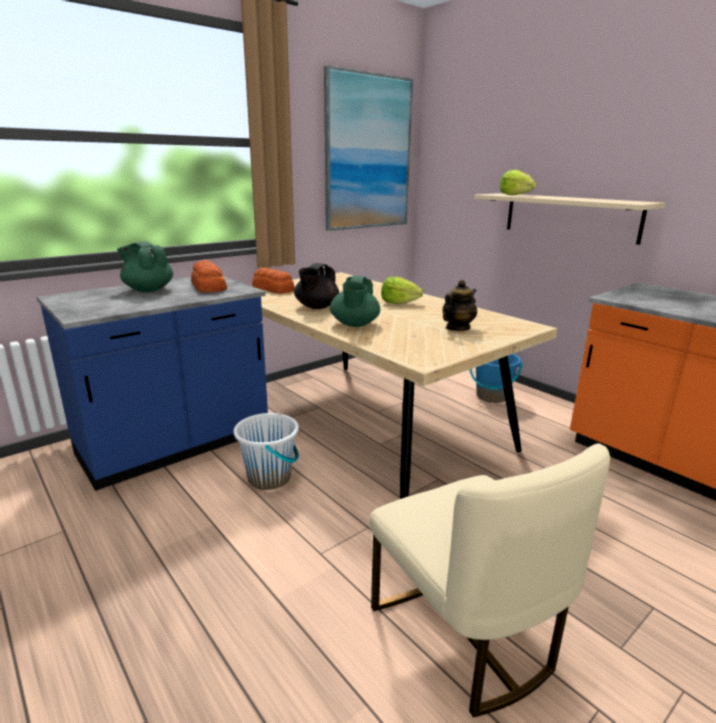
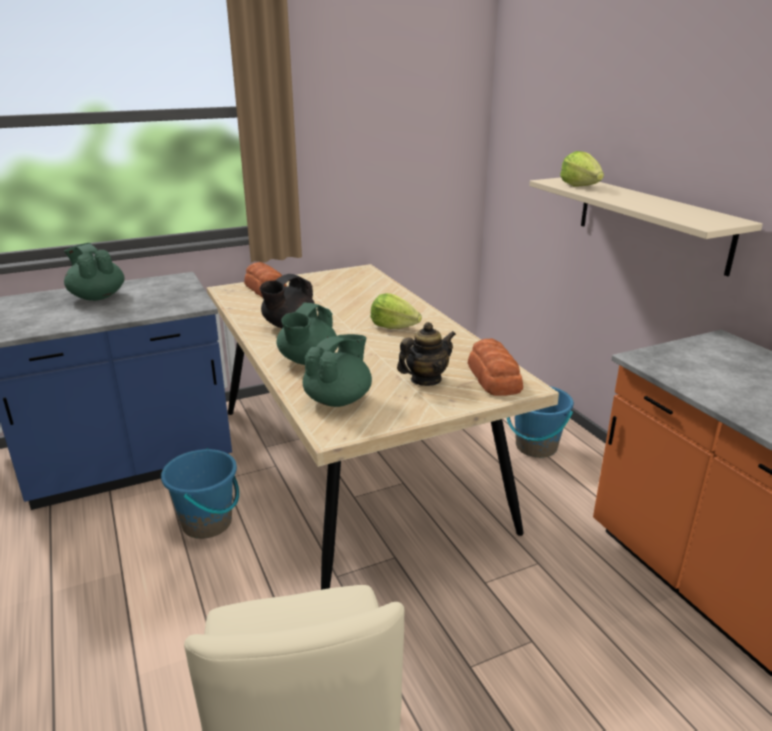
camera: 15 degrees right, 5 degrees up
(208, 286) = (163, 295): bread -> bread (493, 378)
(270, 477) = (207, 523): white bucket -> blue bucket
(368, 153) = (413, 112): picture -> none
(405, 343) = (339, 399): none -> green teapot

